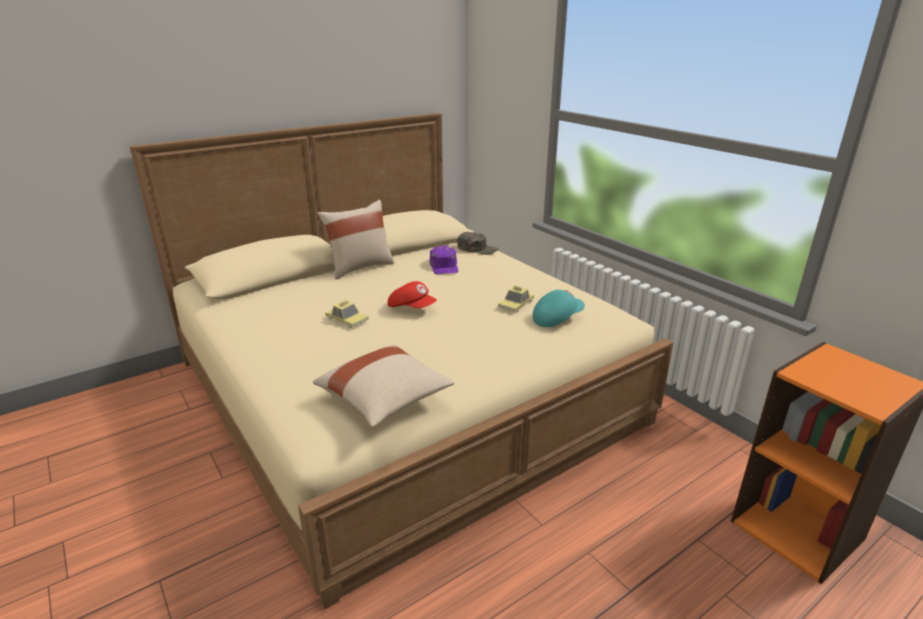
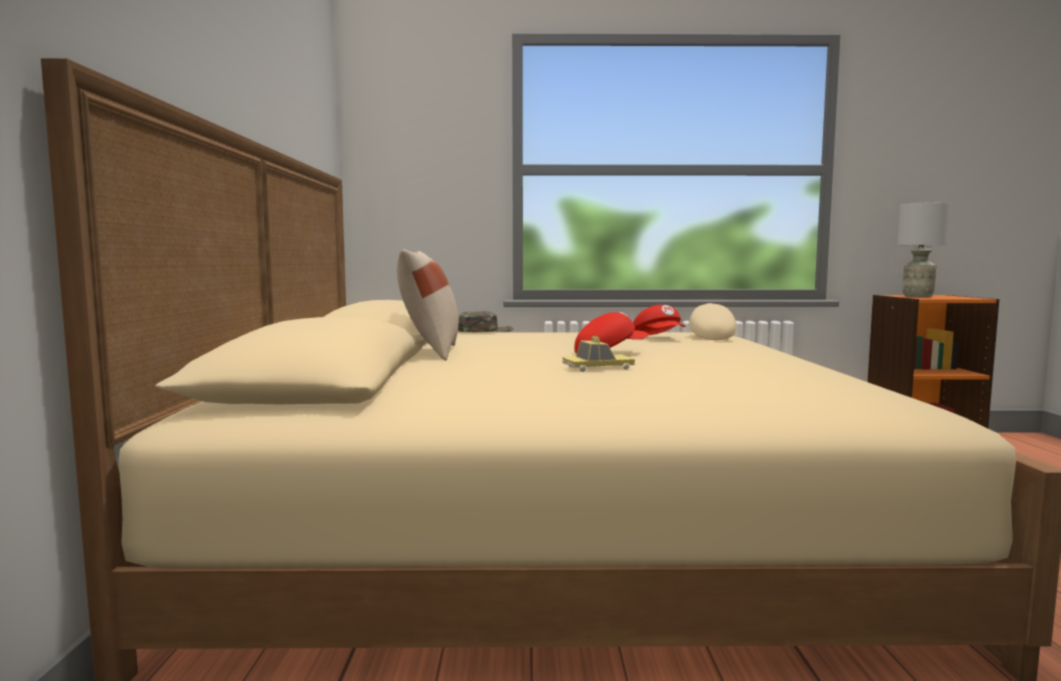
camera: 55 degrees left, 20 degrees down
(385, 400) = (847, 381): beige pillow -> none
(444, 266) = (510, 338): purple cap -> none
(516, 304) = (659, 338): toy car -> red cap
(557, 318) = (710, 337): turquoise cap -> beige cap
(828, 369) = (918, 296): none -> grey table lamp

